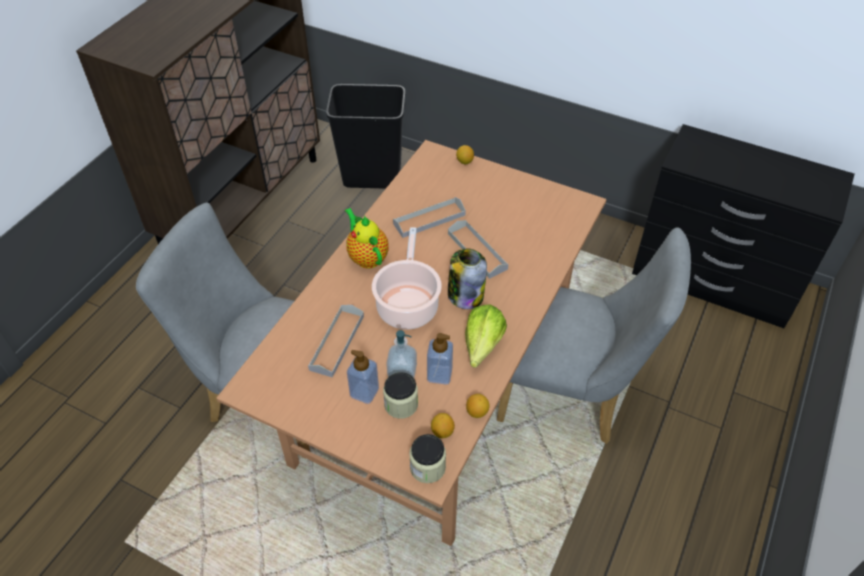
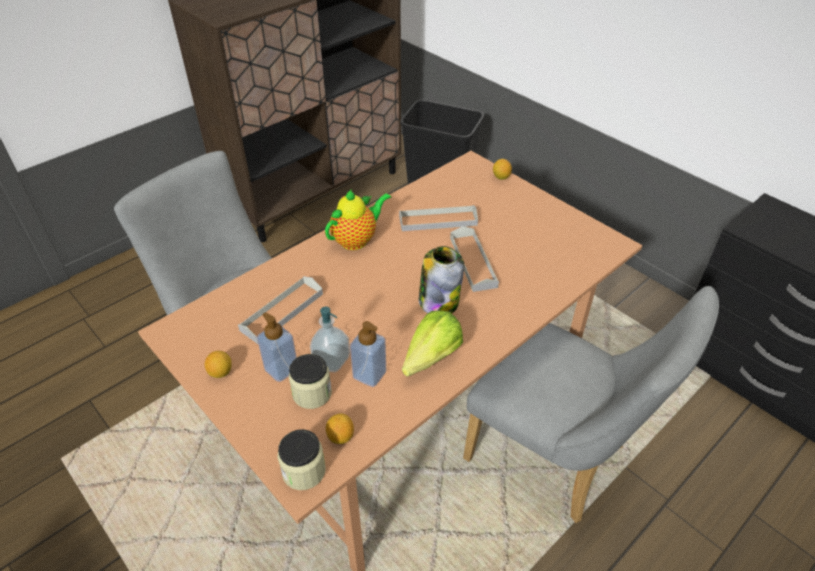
camera: 20 degrees right, 5 degrees down
(367, 257) = (357, 240): teapot -> teapot turned 60 degrees clockwise
(408, 305) = (373, 295): cooking pot -> none
(477, 412) = (390, 427): lemon -> lemon (221, 372)

